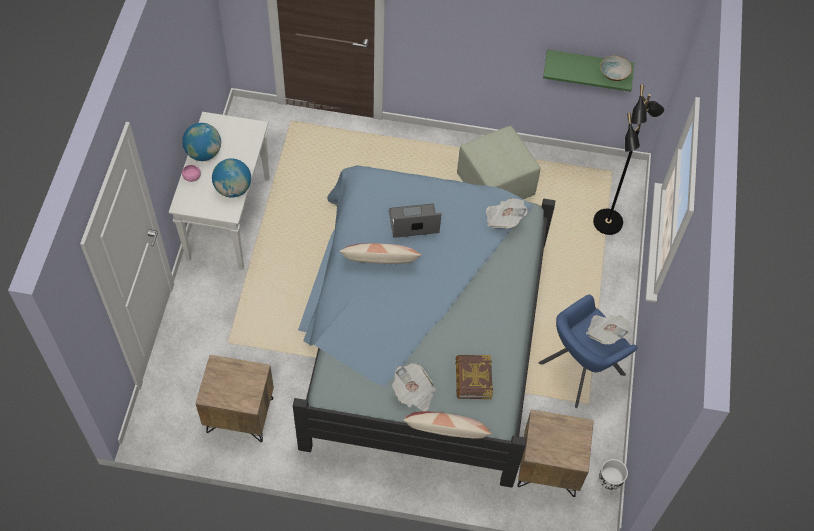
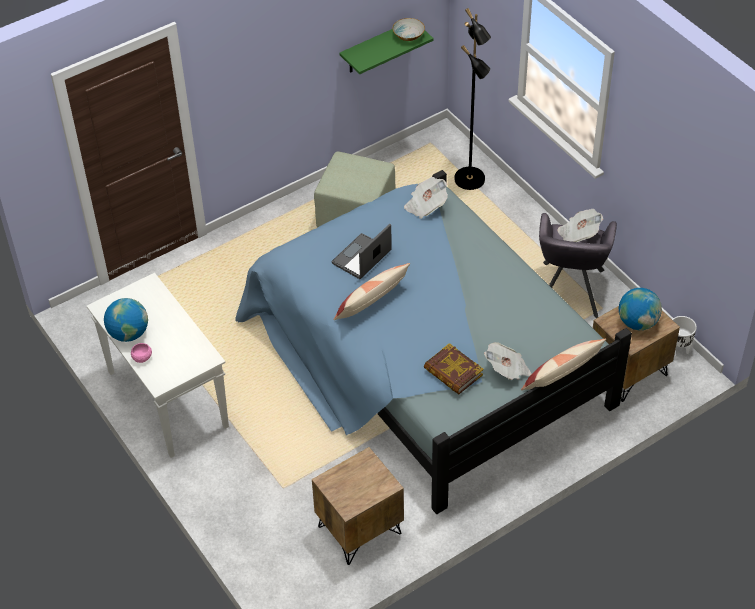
camera: 40 degrees left, 10 degrees down
(233, 189) = (189, 340): globe -> globe (637, 322)
(473, 379) = (536, 326): book -> book (453, 372)
(580, 368) = (569, 290): blue armchair -> grey armchair

